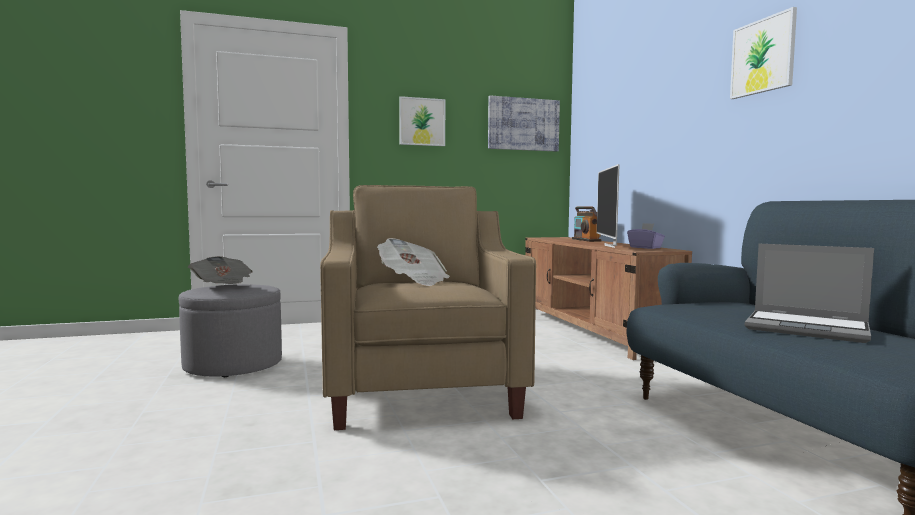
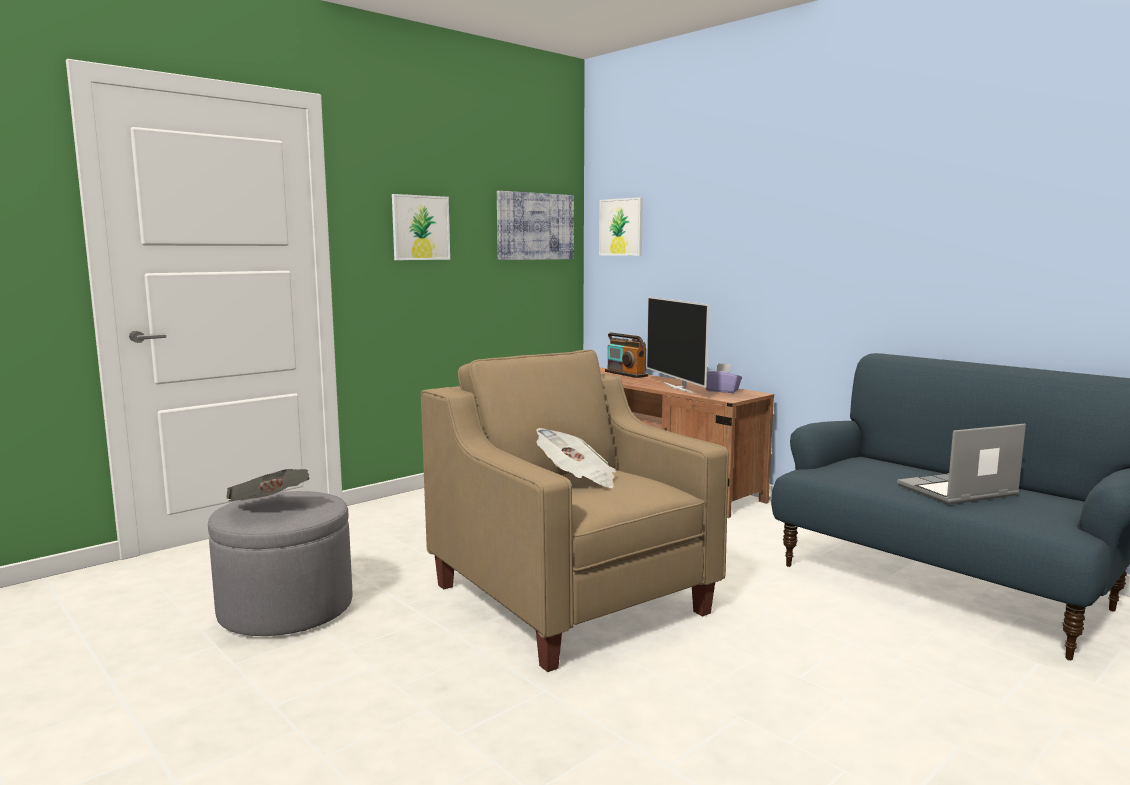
camera: 25 degrees left, 5 degrees up
(763, 56) = (857, 201): picture -> picture (621, 227)
(808, 328) = (957, 491): laptop -> laptop turned 150 degrees clockwise

